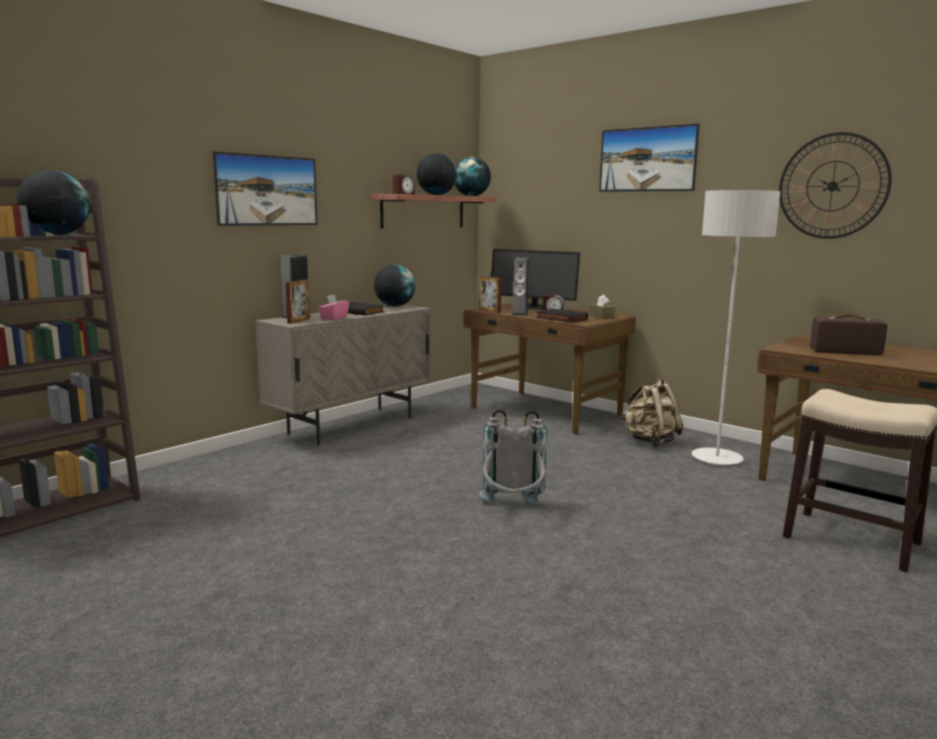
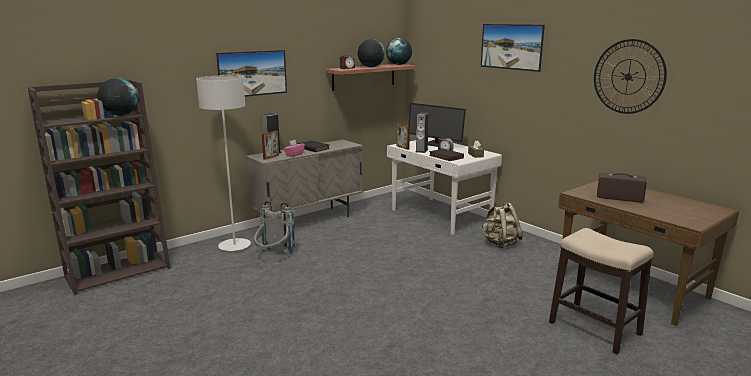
camera: 10 degrees right, 5 degrees up
(394, 306) = (340, 142): globe -> none
(513, 511) = (383, 291): grey backpack -> grey backpack (273, 256)
(545, 412) = (440, 215): brown desk -> white desk
(717, 459) = (539, 260): grey floor lamp -> grey floor lamp (234, 246)

